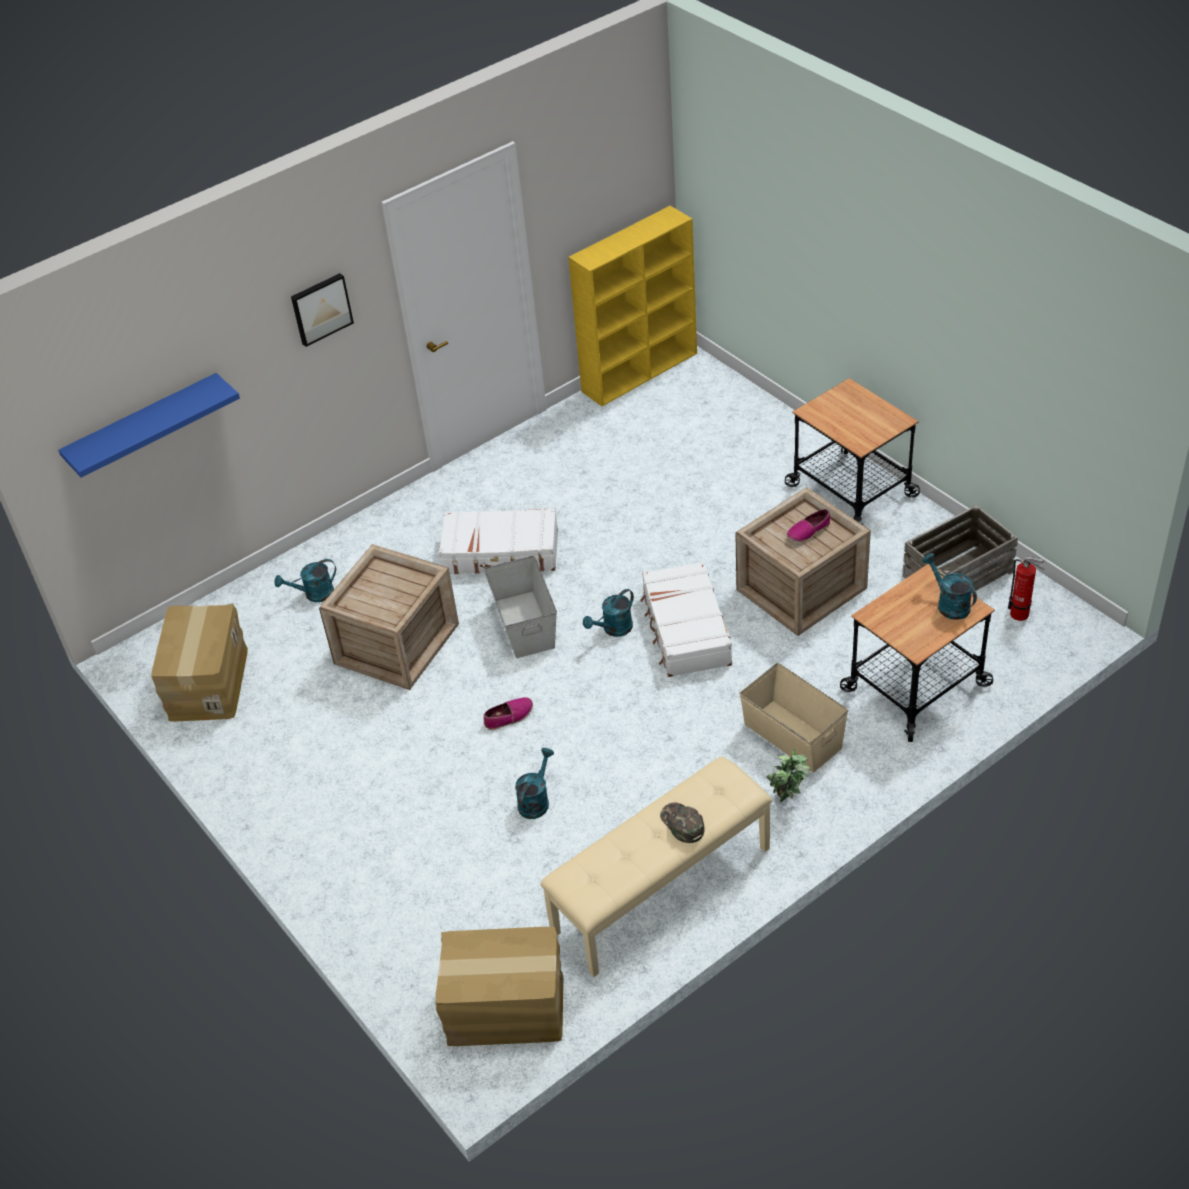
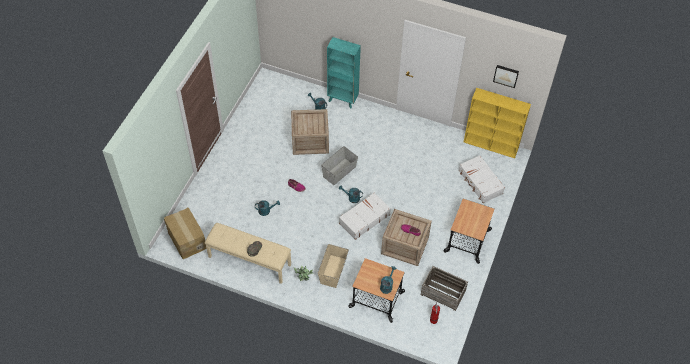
camera: 55 degrees right, 10 degrees up
(144, 426) = (297, 21): blue shelf -> none
(207, 684) = (265, 101): cardboard box -> none
(321, 308) = (369, 33): picture -> picture (506, 75)
(331, 545) = (343, 100): none -> turquoise bookcase
(501, 553) = (368, 148): white suitcase -> white suitcase (480, 182)

